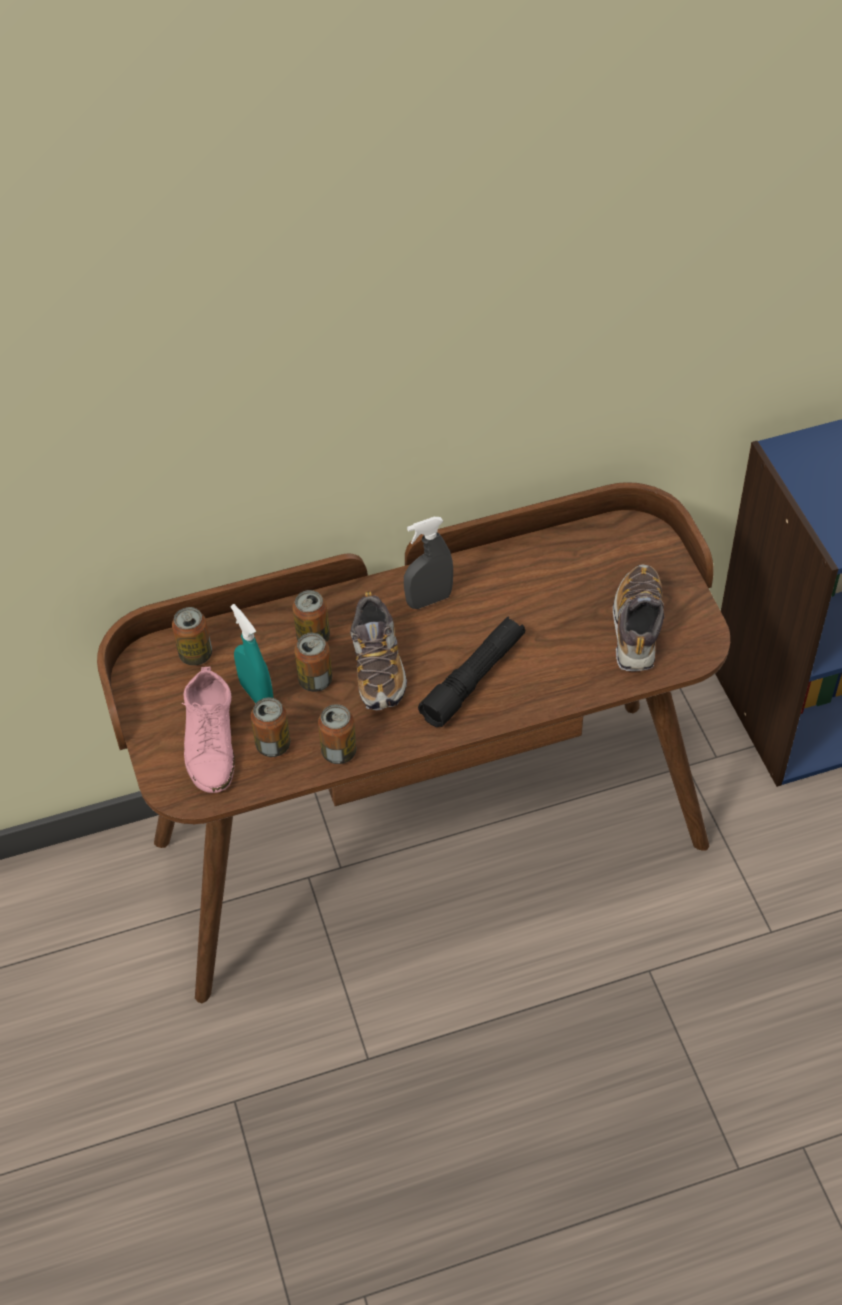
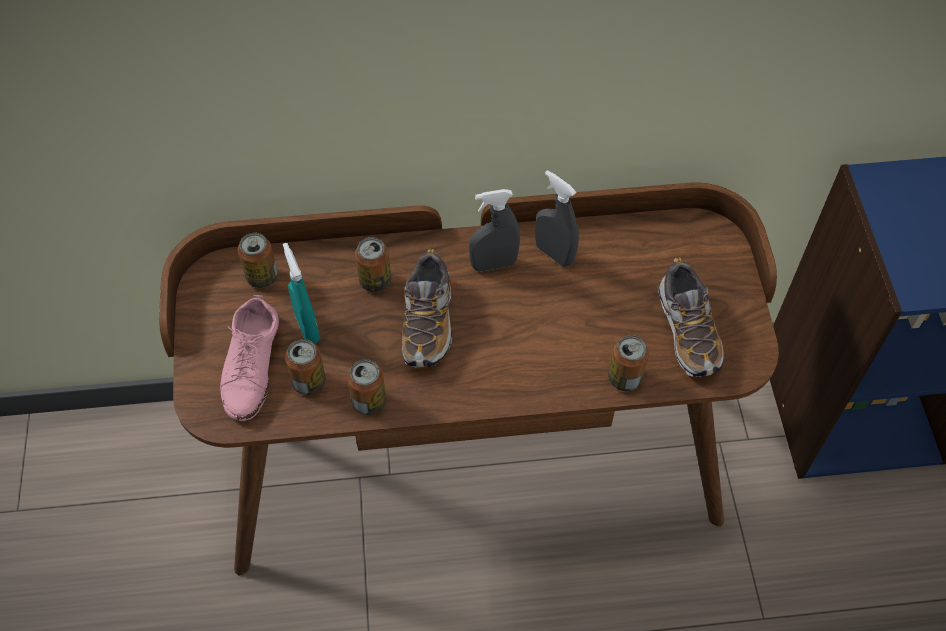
camera: 10 degrees right, 5 degrees up
(315, 680) = (366, 324): can -> can (624, 378)
(473, 679) = (516, 352): black flashlight -> none
(487, 579) = (554, 254): none -> grey spray bottle
(637, 628) = (687, 331): shoe -> shoe turned 150 degrees clockwise

